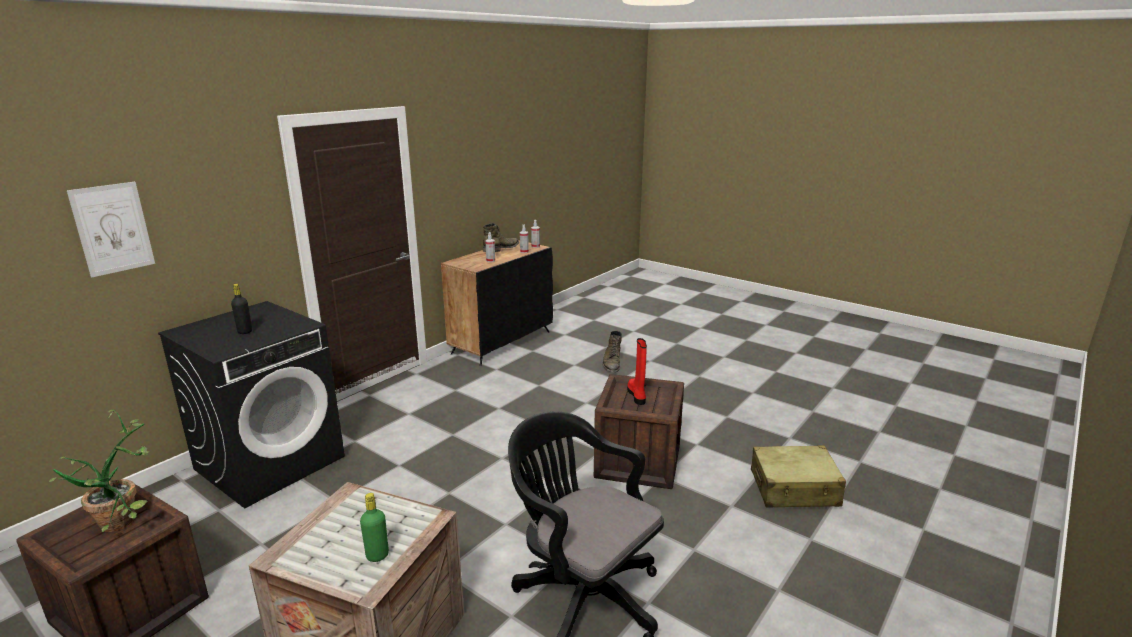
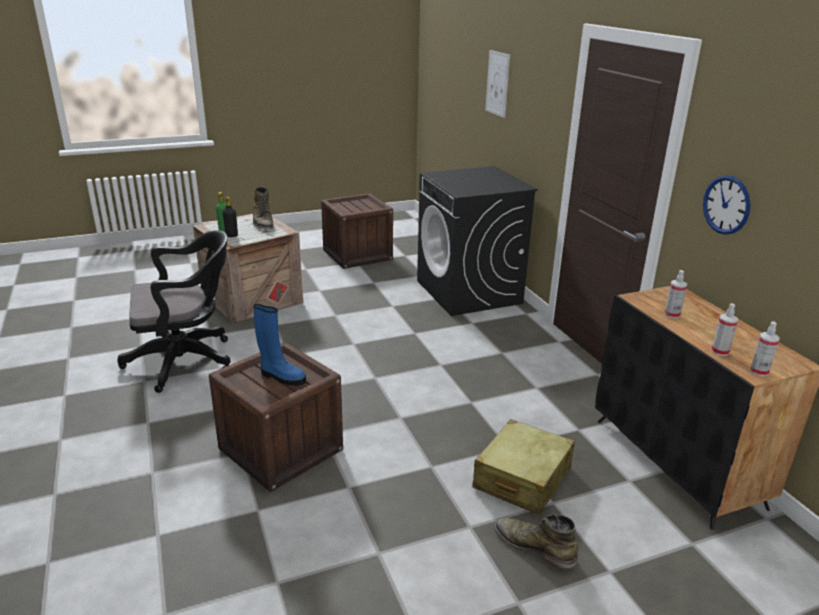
camera: 120 degrees right, 5 degrees up
(127, 520) = (359, 209): potted plant -> none
(245, 331) = (468, 180): black bottle -> black bottle (231, 235)
(451, 197) = (726, 205): none -> wall clock
(502, 249) = (748, 339): green boot -> green boot (263, 223)
(637, 395) = (281, 377): red boot -> blue boot
(794, 489) = (104, 536): beige suitcase -> beige suitcase (522, 478)

